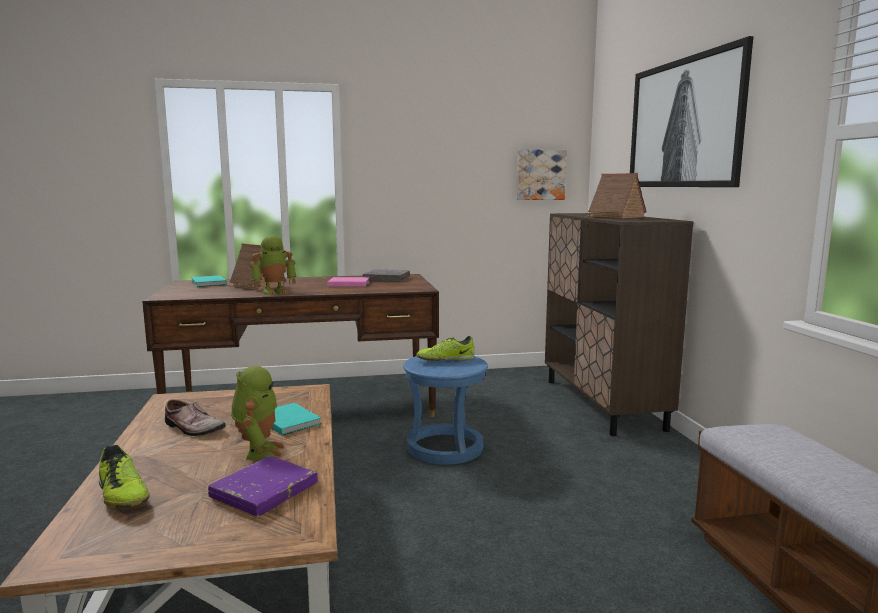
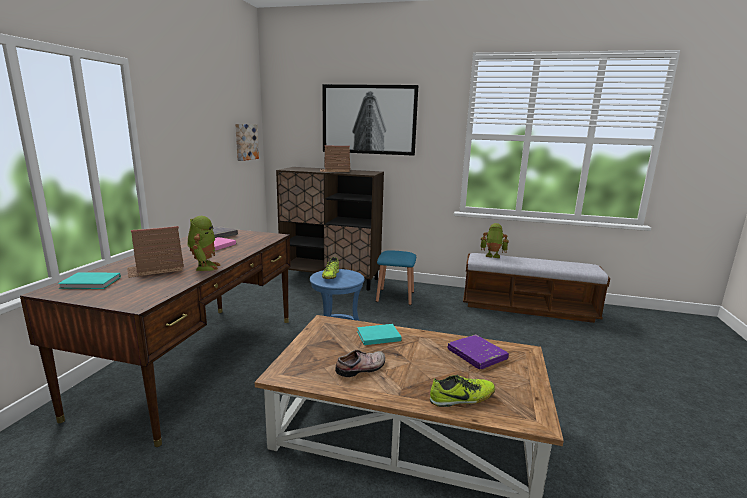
camera: 65 degrees left, 5 degrees up
(258, 452) = (421, 350): toy robot -> toy robot (492, 256)
(623, 460) = (395, 296): none -> blue stool

